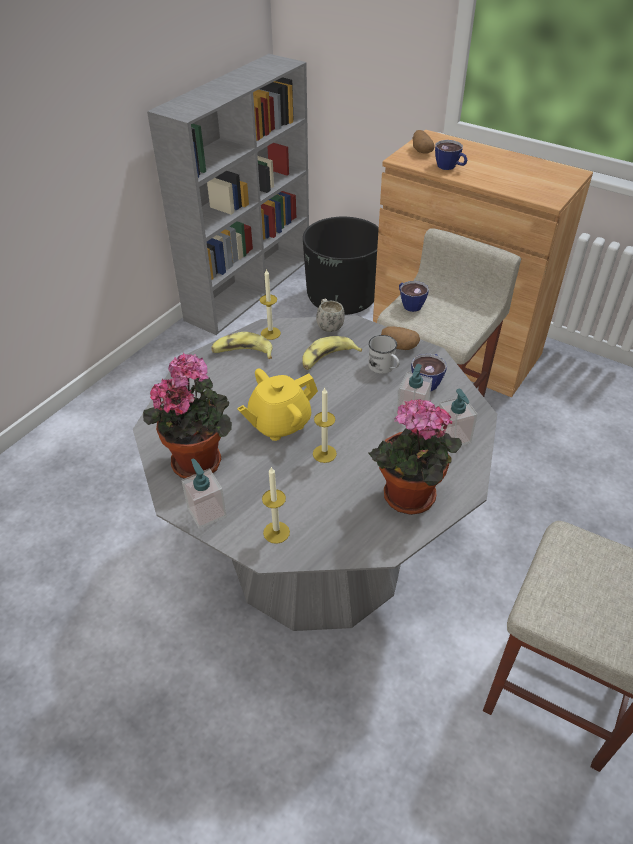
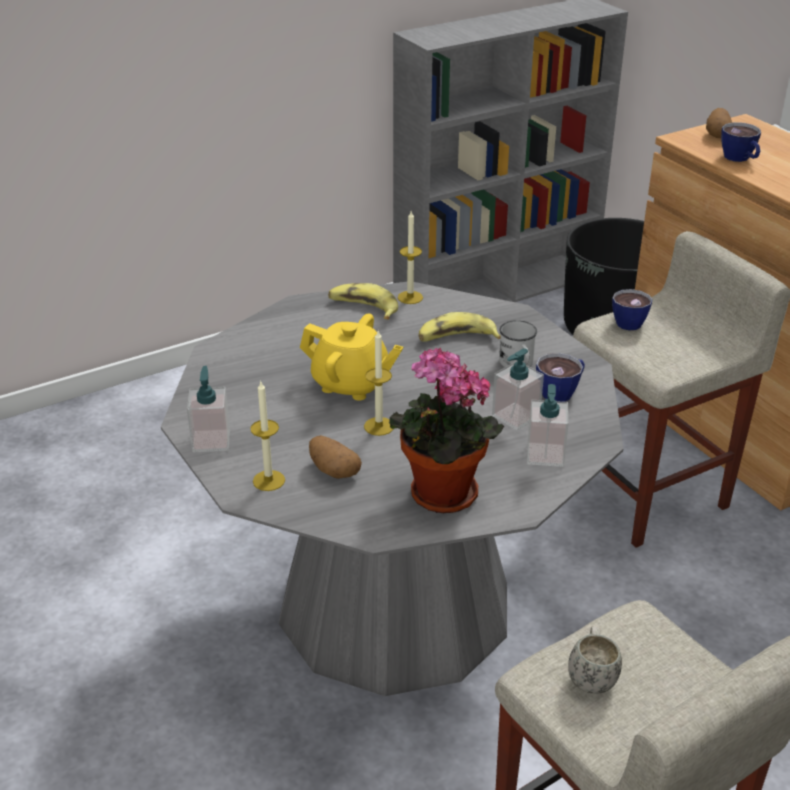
camera: 25 degrees right, 10 degrees down
(199, 459) = (240, 392): potted plant -> none
(279, 423) = (351, 384): yellow teapot -> yellow teapot turned 150 degrees counterclockwise
(328, 325) = (484, 306): white mug -> white mug (591, 676)
(399, 346) = (554, 348): potato -> potato (333, 470)

